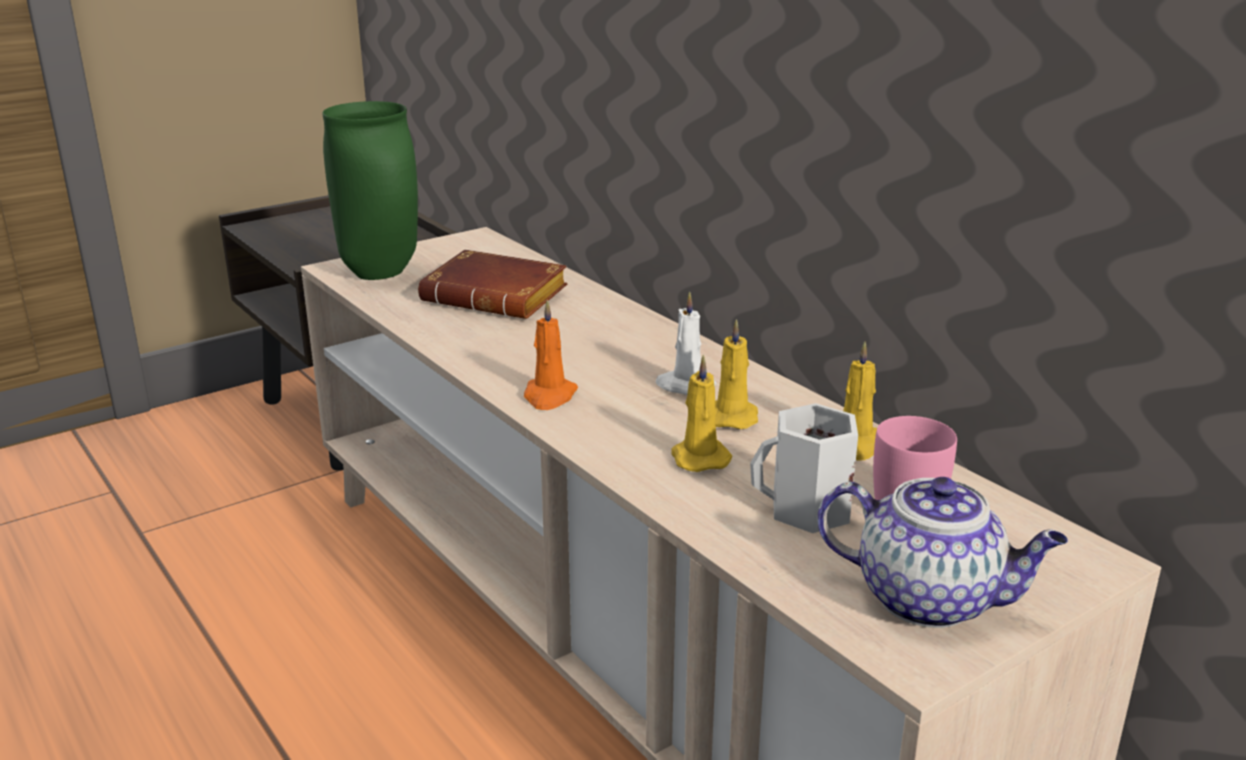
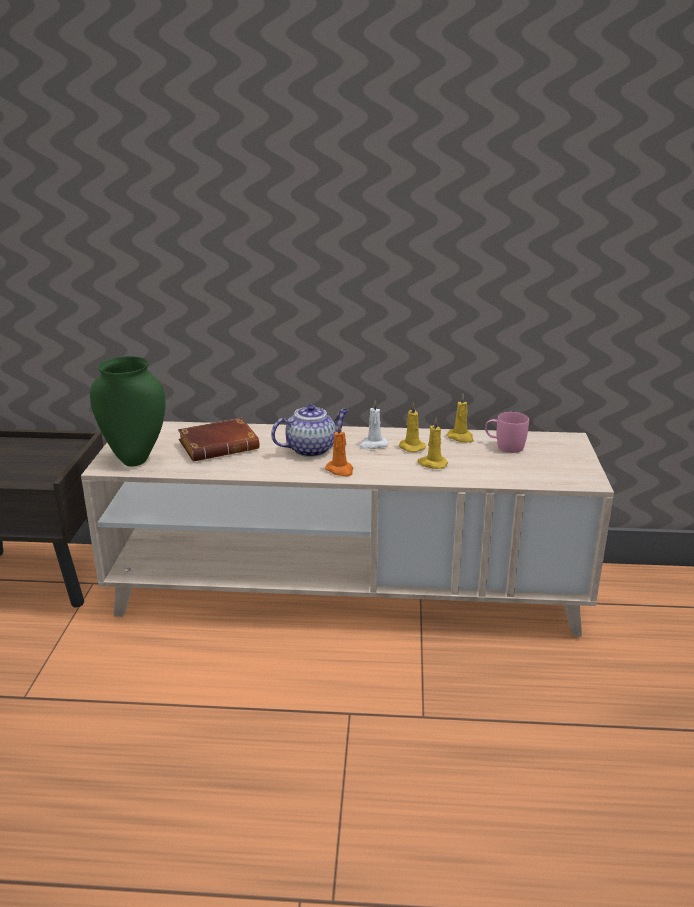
camera: 50 degrees left, 0 degrees up
(806, 511) = (492, 462): white mug -> none
(931, 599) = (564, 467): teapot -> teapot (311, 449)

